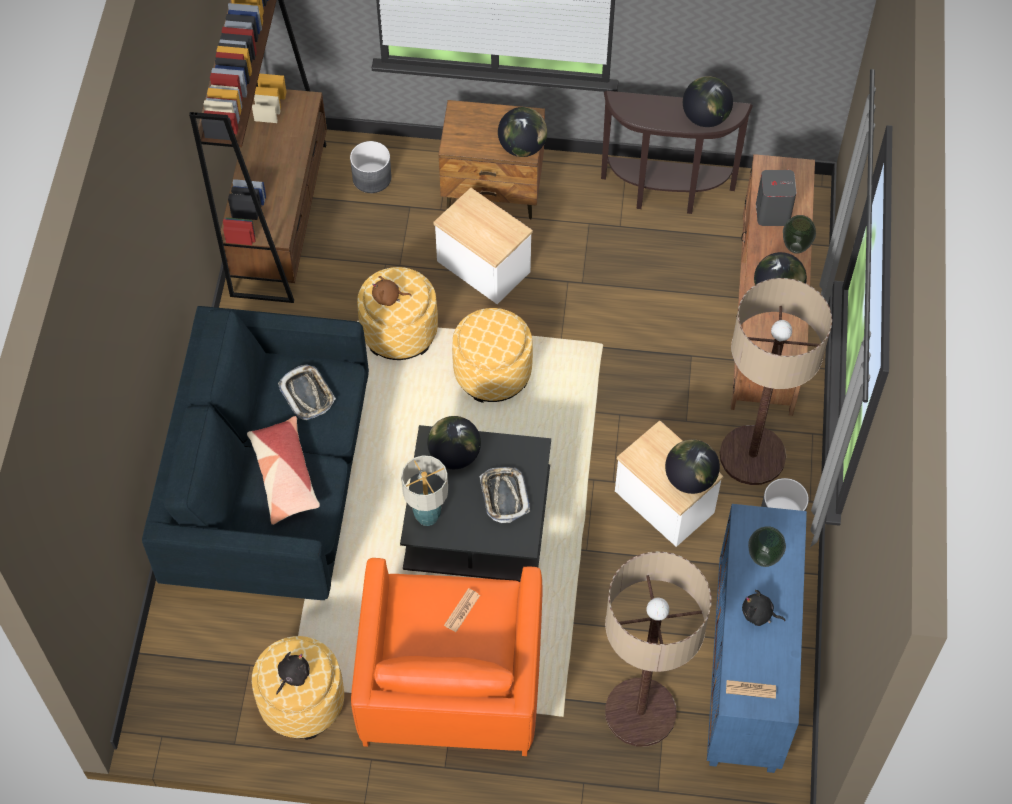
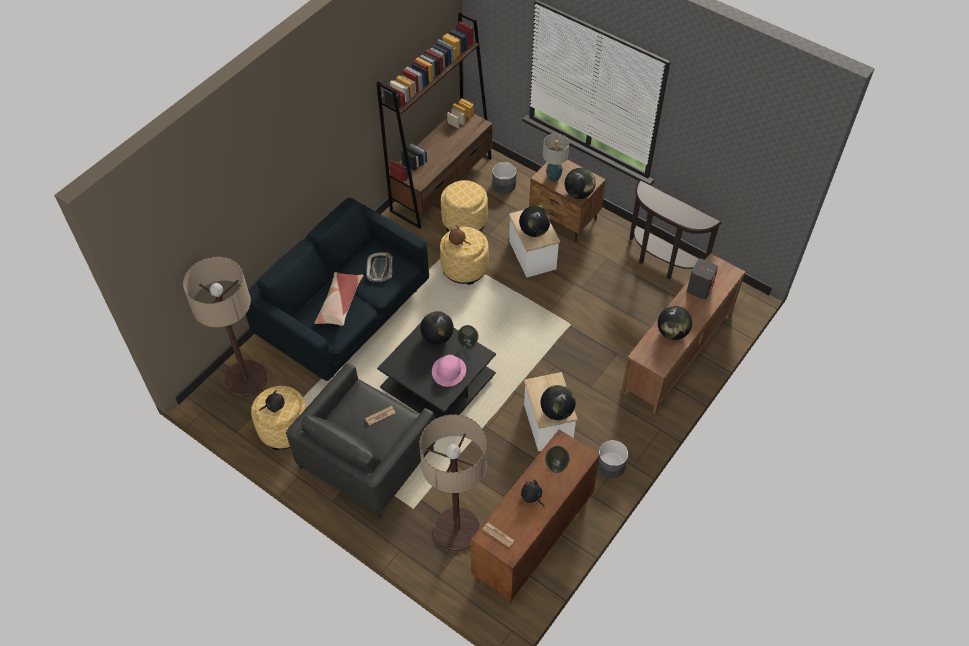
camera: 30 degrees right, 5 degrees down
(426, 516) = (400, 361): table lamp -> table lamp (553, 177)
(450, 682) = (366, 459): orange armchair -> grey armchair
(492, 372) = (500, 311): ottoman -> ottoman (464, 221)
(504, 496) = (449, 370): tray -> pink hat
(705, 117) = (688, 218): globe -> globe (534, 231)
(748, 671) = (533, 540): blue cabinet -> brown cabinet
(752, 455) = (616, 424): floor lamp -> floor lamp (246, 378)
(795, 248) = (700, 313): vase -> vase (467, 346)

